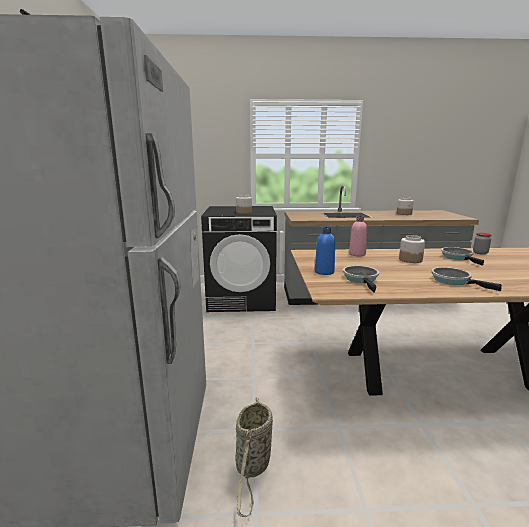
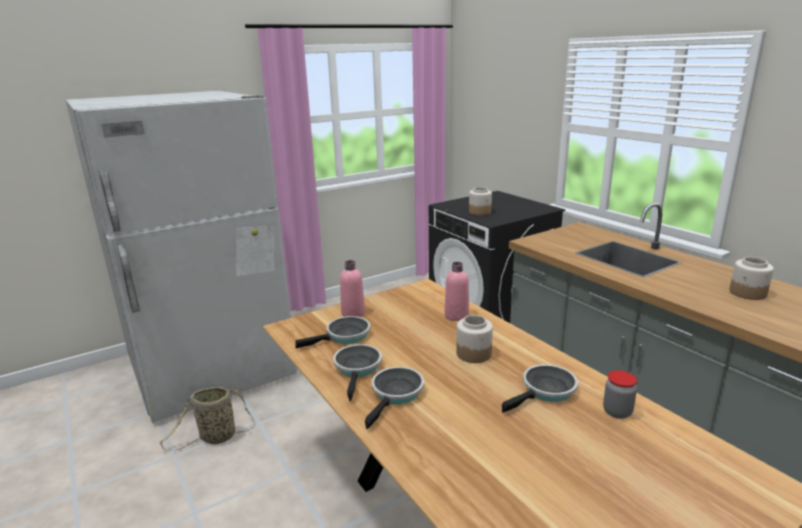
camera: 60 degrees right, 5 degrees up
(324, 272) = (353, 313): blue bottle -> pink bottle
(415, 283) = (358, 369): none -> frying pan

